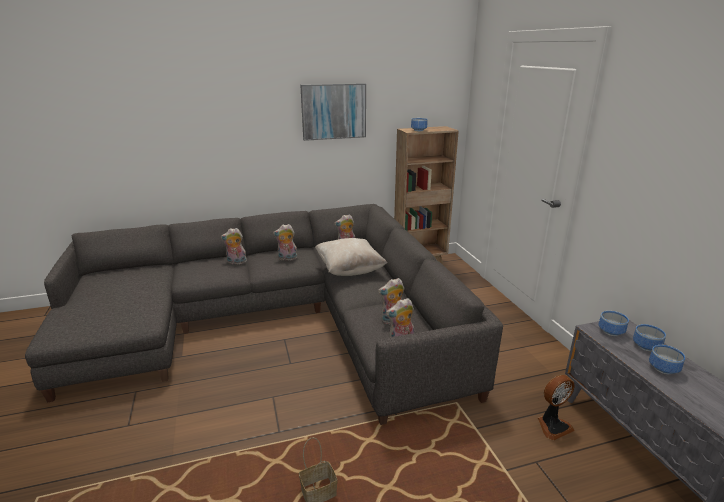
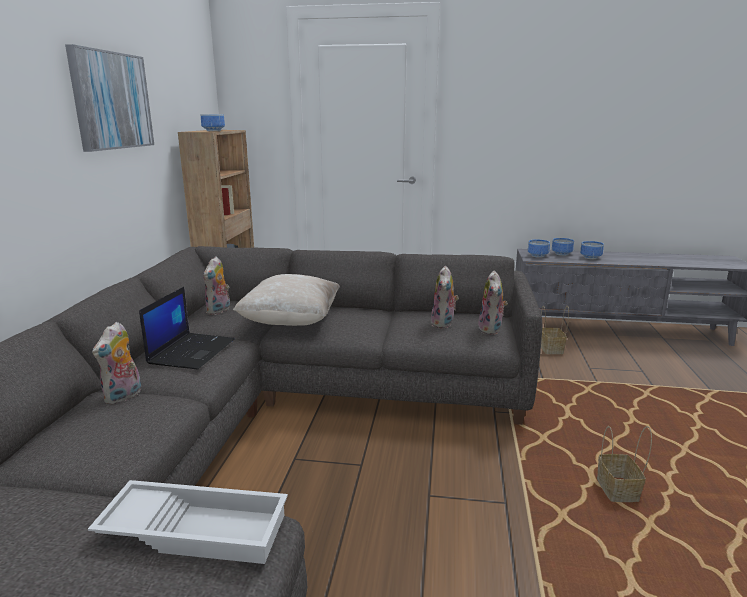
camera: 65 degrees left, 5 degrees down
(144, 310) = (197, 528): none -> white tray
(287, 258) = (192, 351): plush toy -> laptop
(552, 426) = (550, 348): fan -> basket

